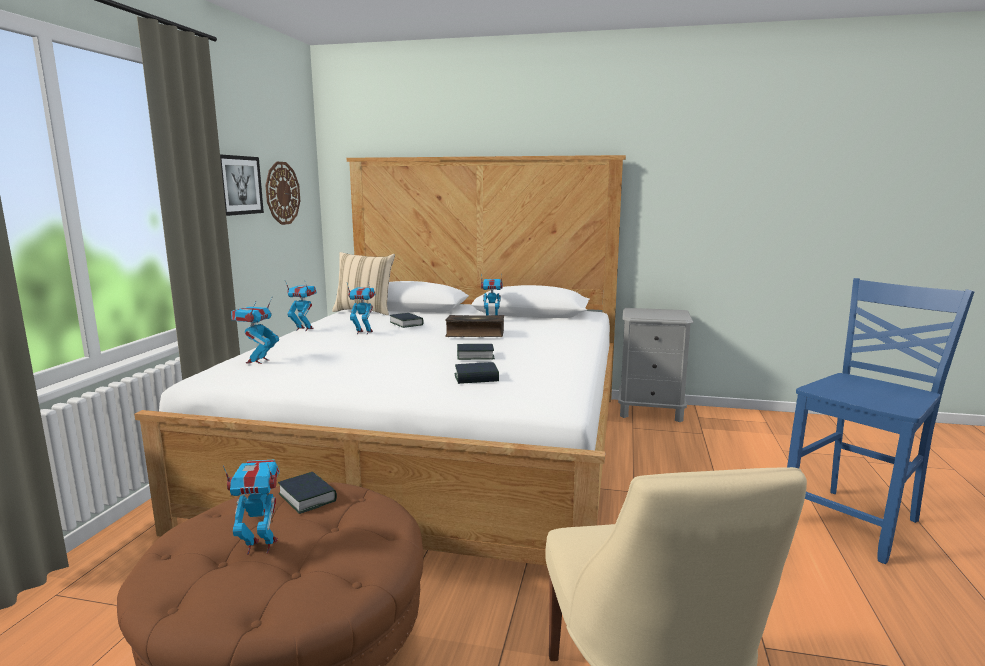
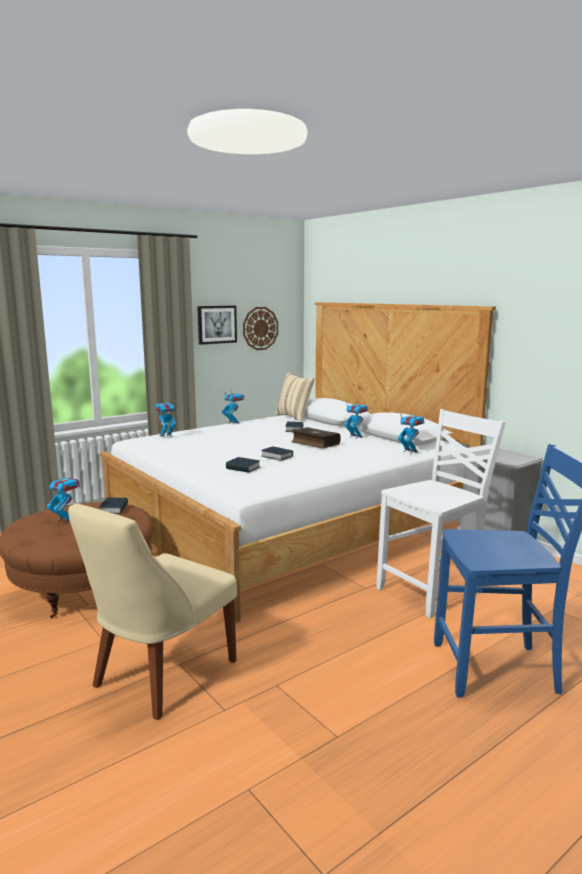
camera: 40 degrees right, 0 degrees up
(363, 332) = (256, 430): toy robot -> toy robot (410, 451)
(687, 471) = (432, 591): none -> white chair

